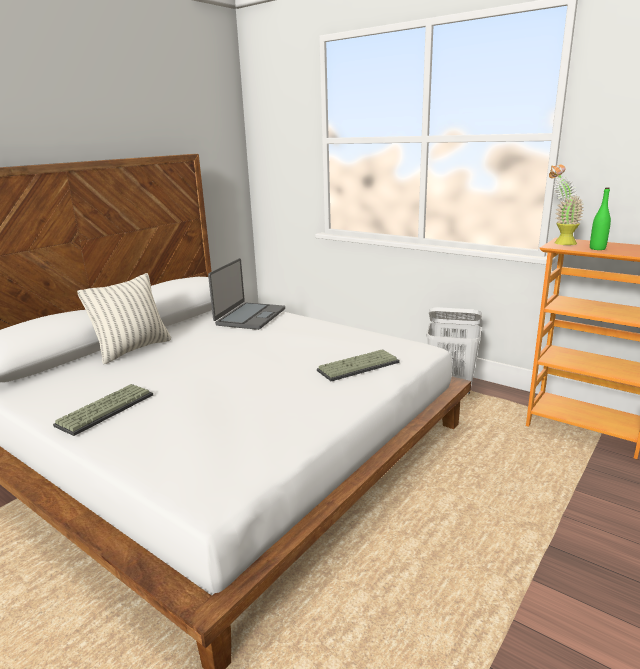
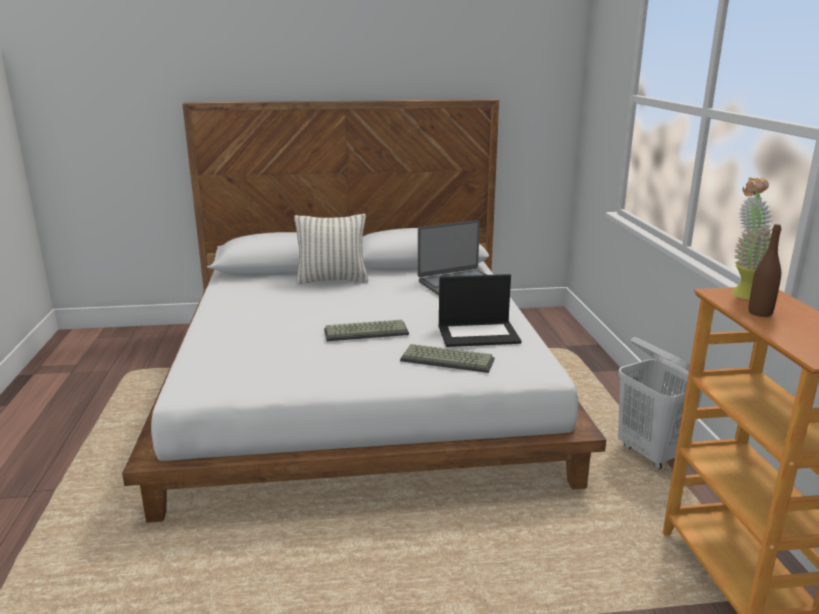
camera: 45 degrees right, 0 degrees up
(105, 409) = (240, 314): keyboard -> keyboard (367, 331)
(338, 342) = (479, 334): none -> laptop
(597, 248) = (760, 313): green bottle -> brown bottle

